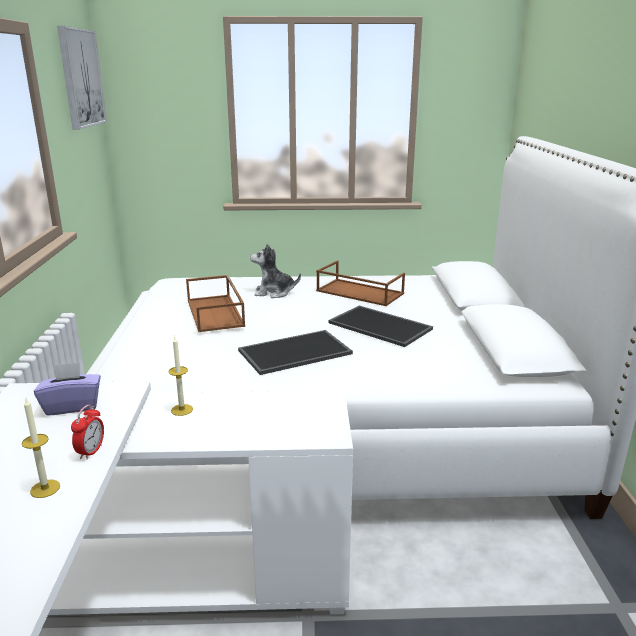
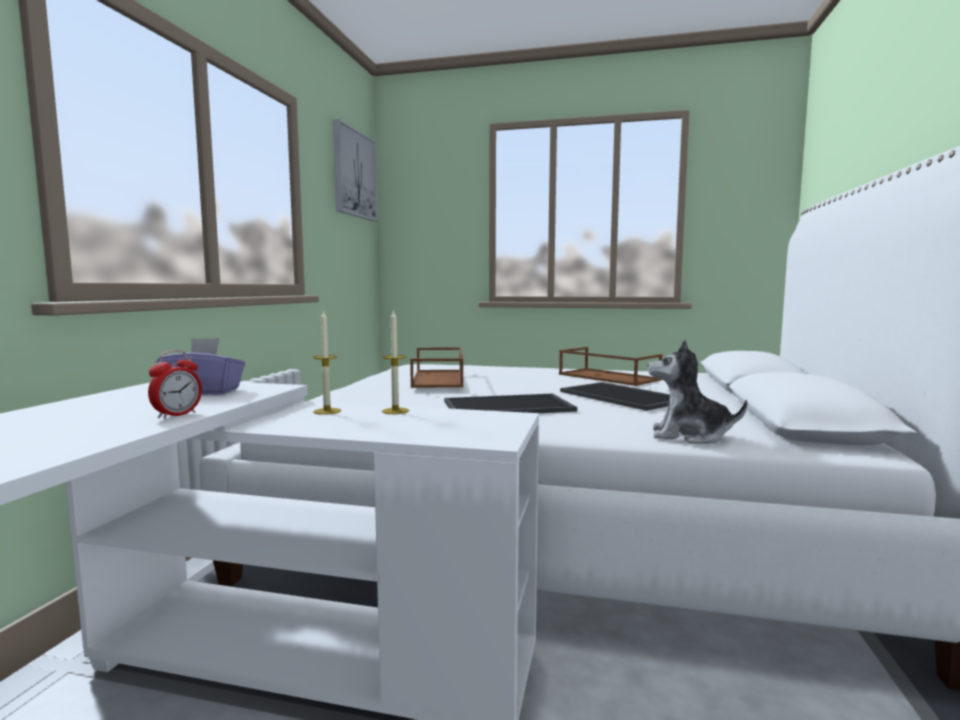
camera: 15 degrees right, 15 degrees down
(45, 488) = (86, 432): candle -> candle (395, 411)
(274, 293) = (511, 373): plush toy -> plush toy (689, 436)

